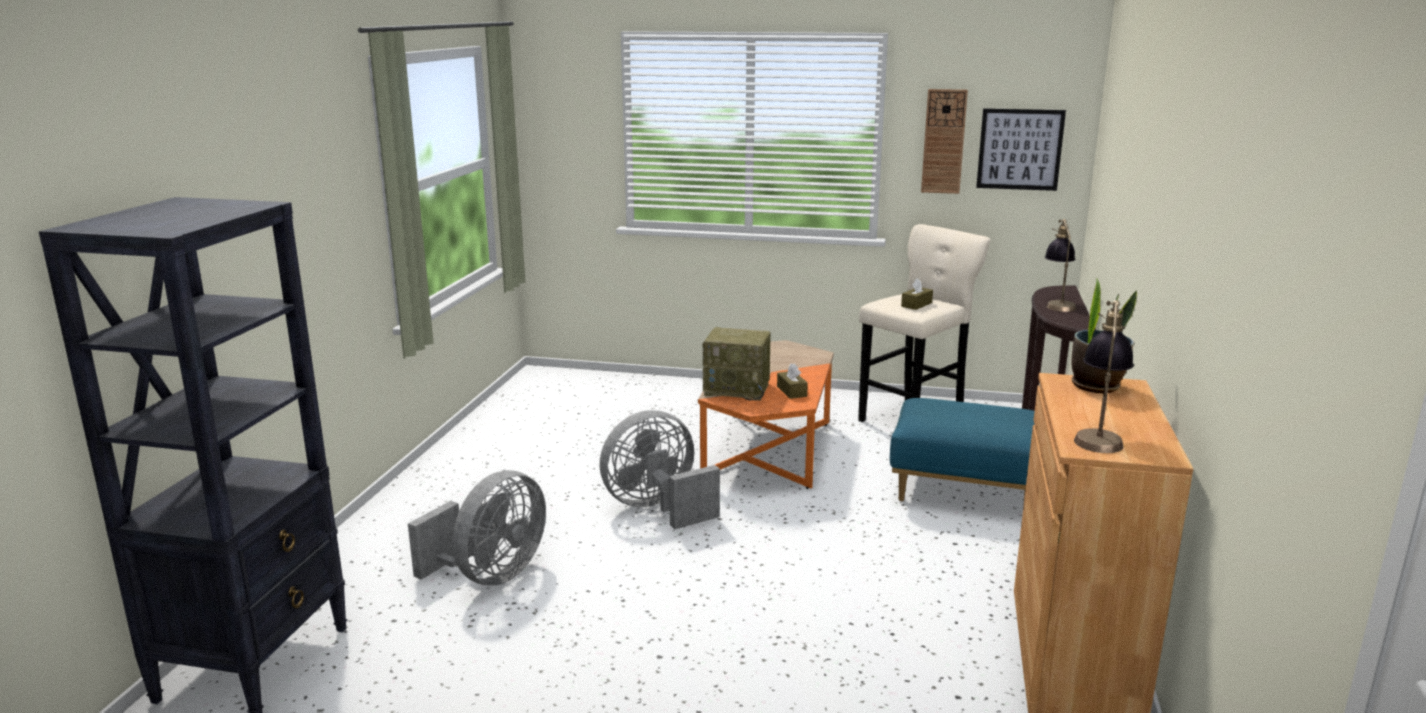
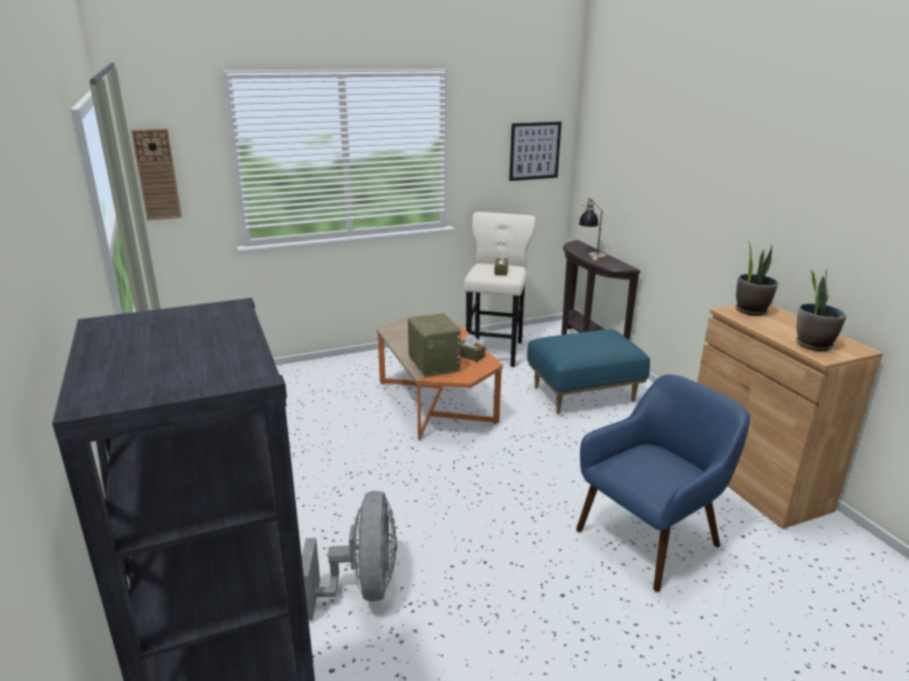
camera: 35 degrees left, 5 degrees up
(658, 508) = (418, 476): grey fan -> none
(738, 389) = (433, 364): radio -> radio turned 90 degrees counterclockwise
(831, 651) = (650, 538): none -> blue armchair
(943, 141) = (487, 149): wall clock -> wall clock (157, 175)
(1098, 435) = (813, 344): table lamp -> potted plant

